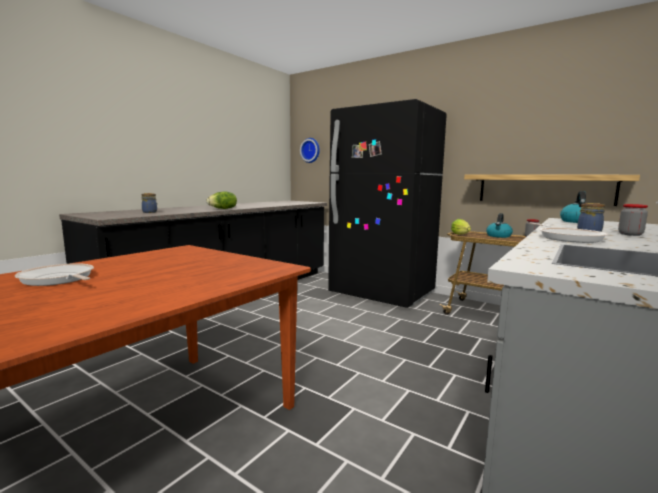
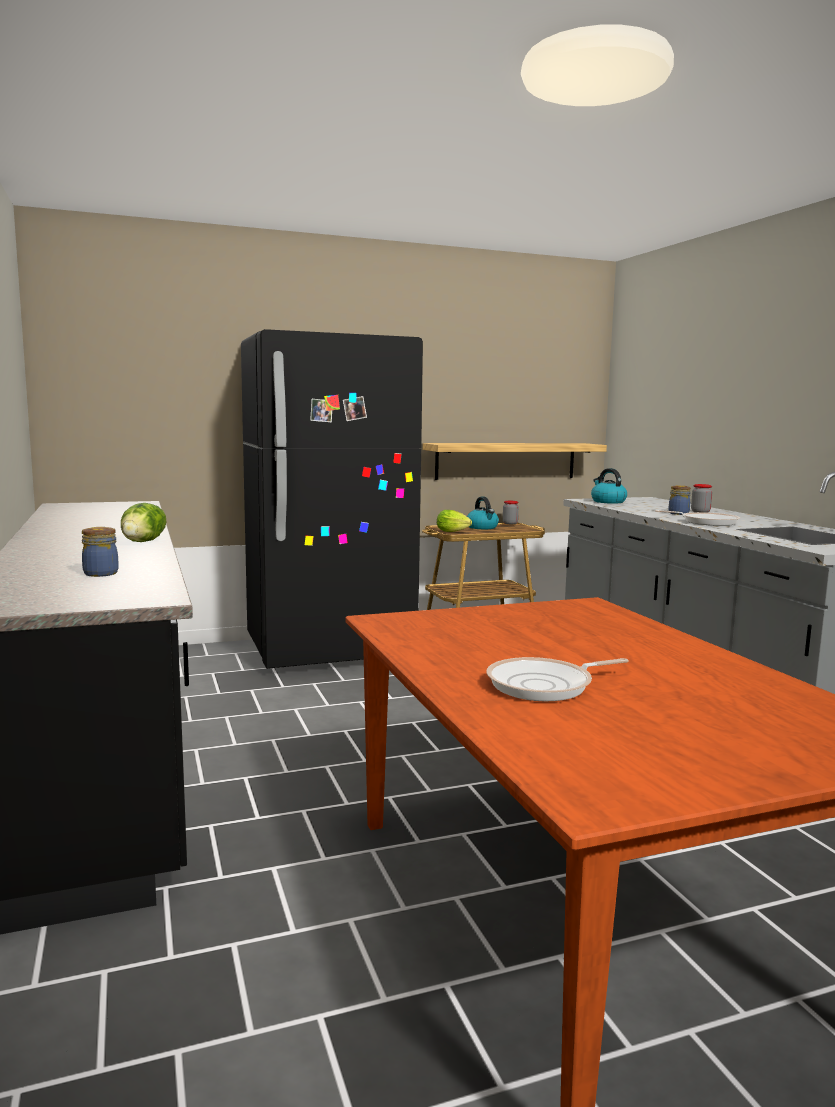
camera: 55 degrees left, 0 degrees up
(311, 150) = (96, 389): wall clock -> none

